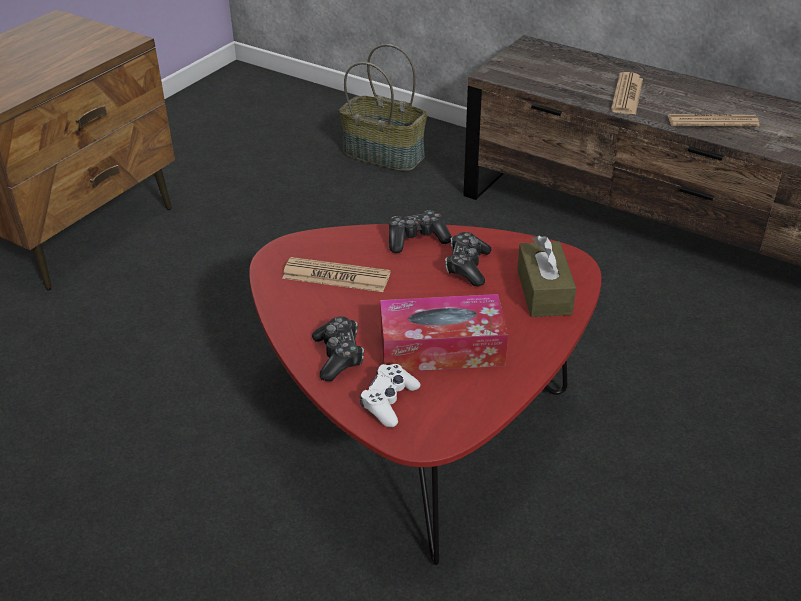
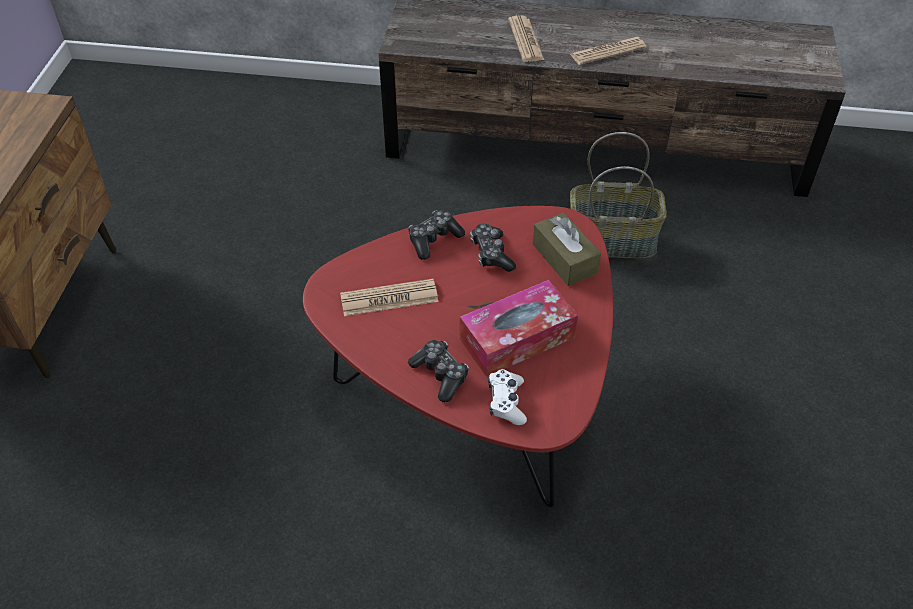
camera: 25 degrees left, 10 degrees up
(385, 154) = (289, 132): basket -> basket (612, 240)

